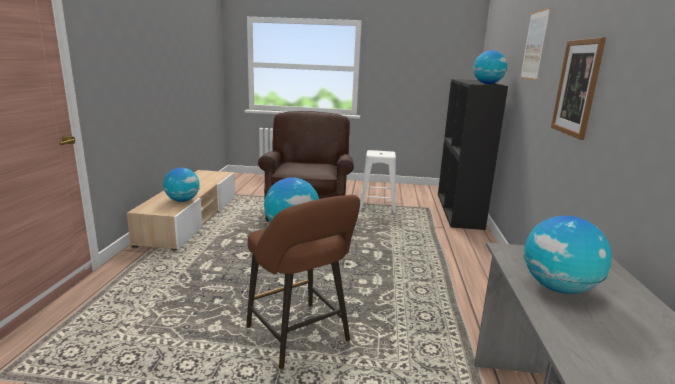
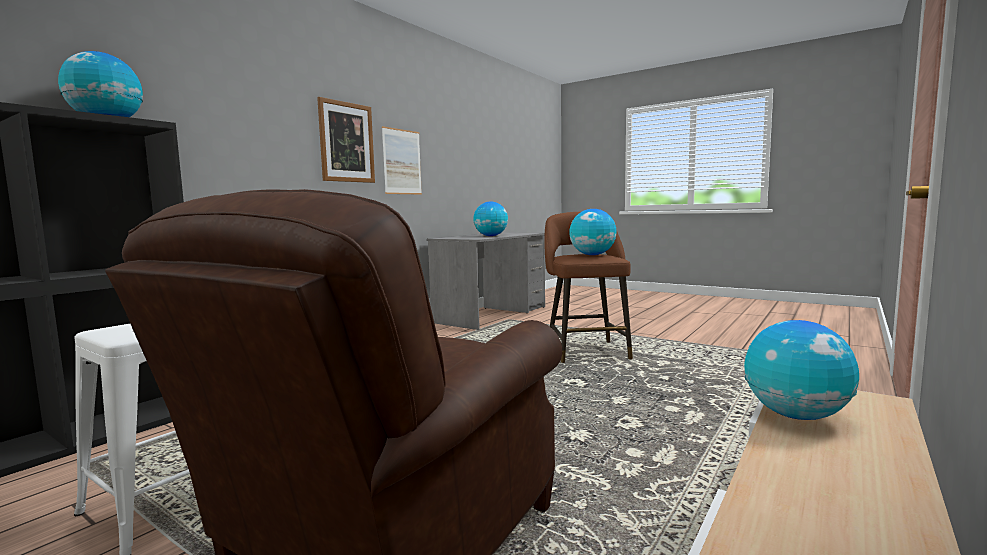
camera: 150 degrees left, 10 degrees down
(534, 45) = (214, 78): picture -> picture (402, 162)

